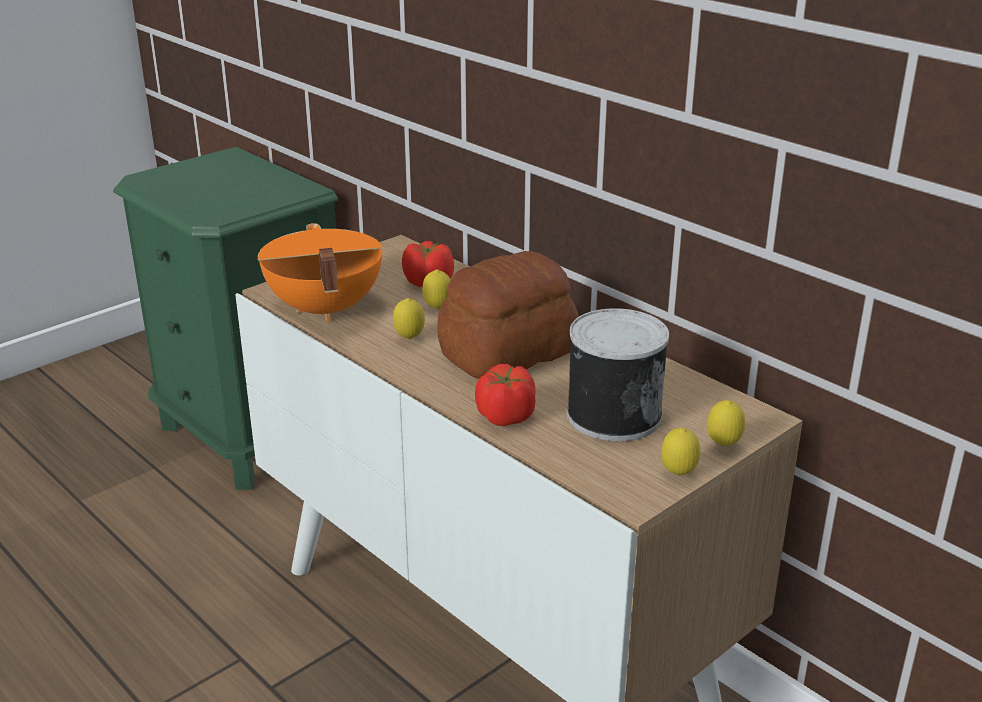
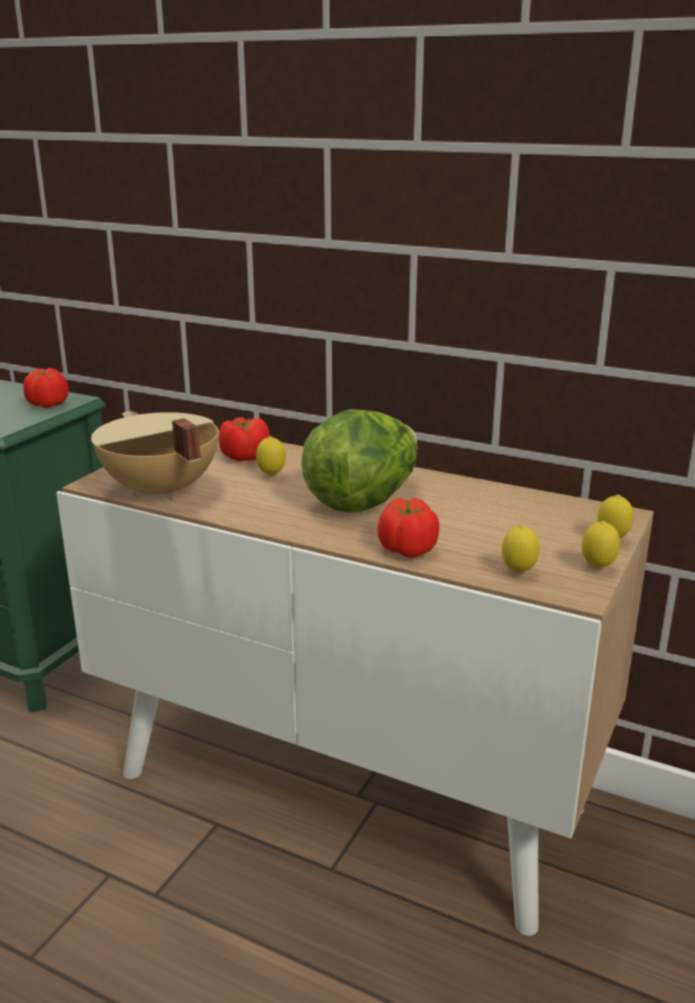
camera: 20 degrees left, 5 degrees down
(281, 193) = (48, 404): none -> tomato
(322, 309) = (159, 491): orange cooking pot -> beige cooking pot
(409, 339) = (264, 503): lemon -> lemon (518, 572)
(506, 352) = (363, 500): bread -> lettuce
(612, 414) = (498, 532): can -> none

